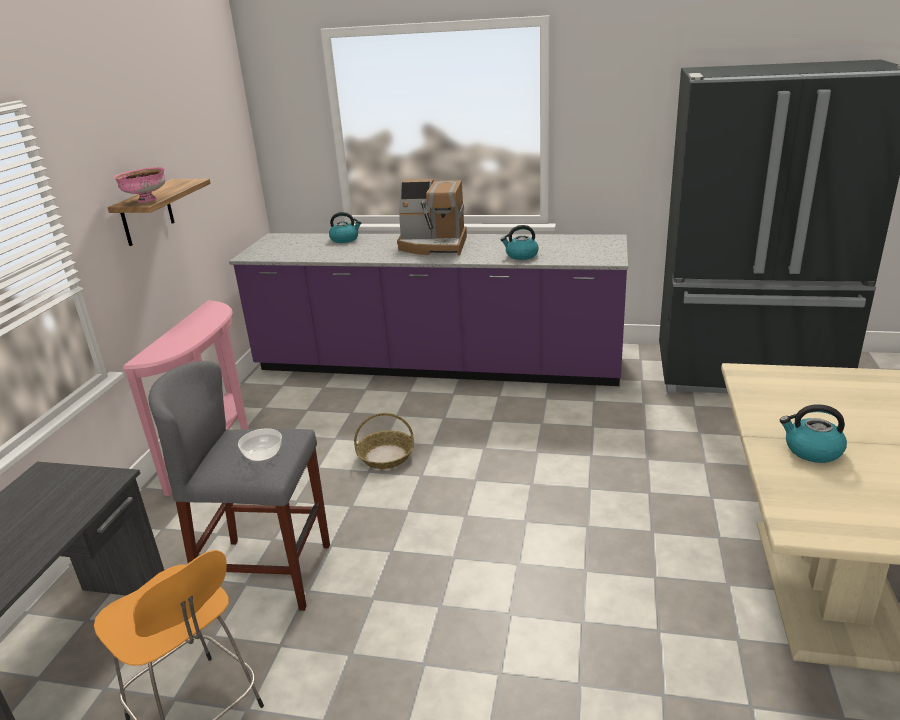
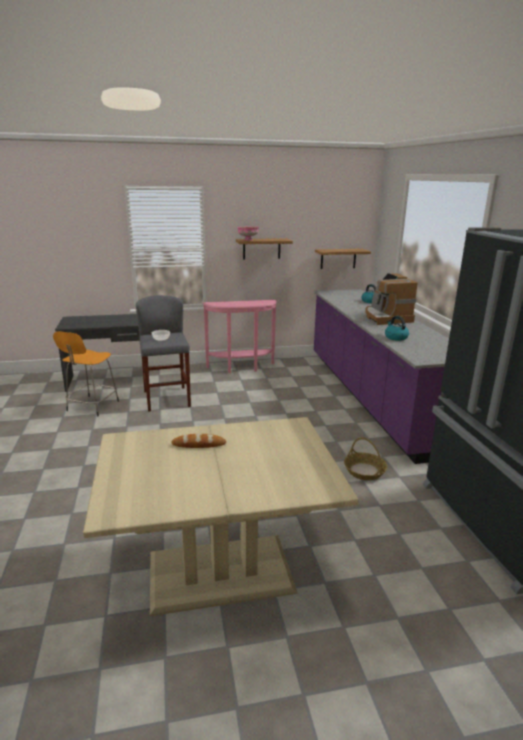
camera: 65 degrees right, 5 degrees down
(232, 193) = (338, 258): none -> shelf
(385, 456) = (266, 403): basket -> basket (364, 471)
(812, 450) = (199, 444): kettle -> bread

